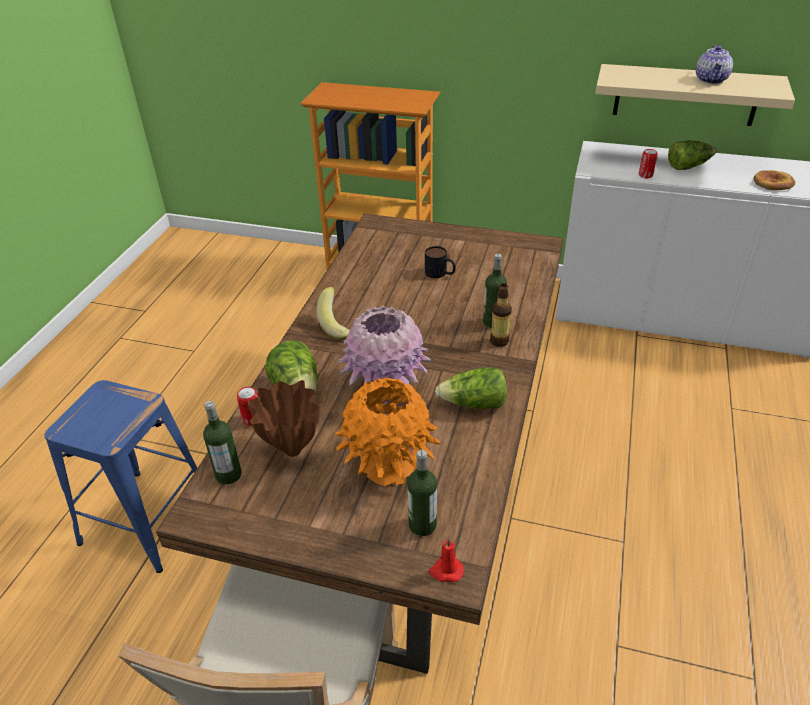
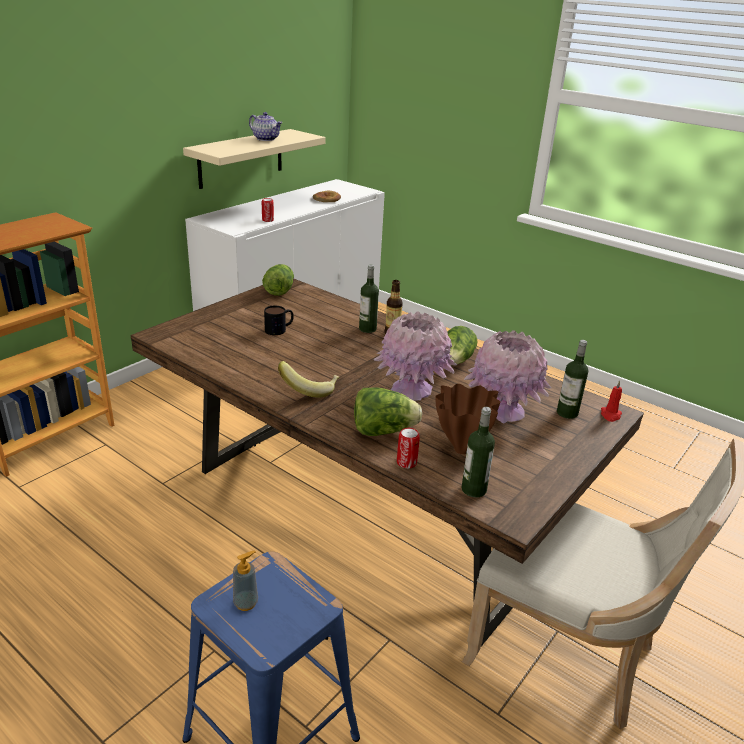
camera: 70 degrees left, 10 degrees down
(105, 404) = (246, 603): none -> soap dispenser
(388, 466) = (503, 411): orange vase -> pink vase
(688, 166) = (274, 207): lettuce -> lettuce (279, 289)

